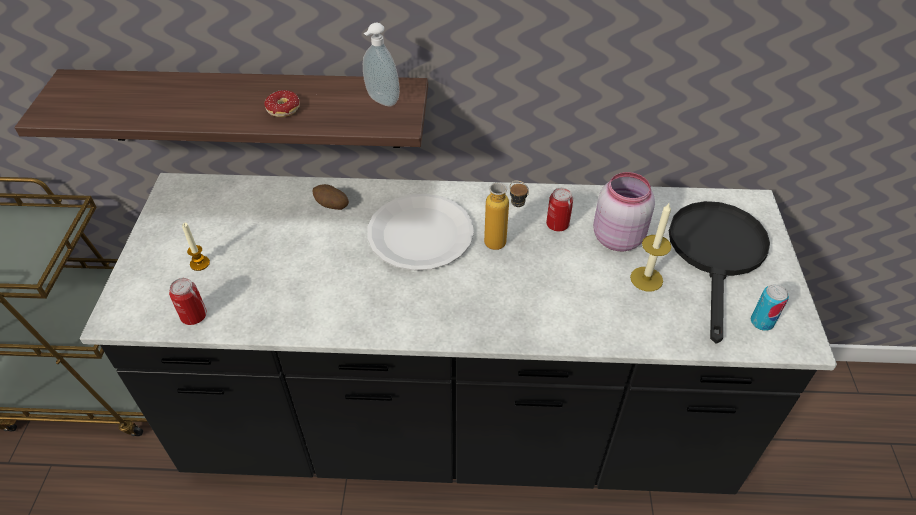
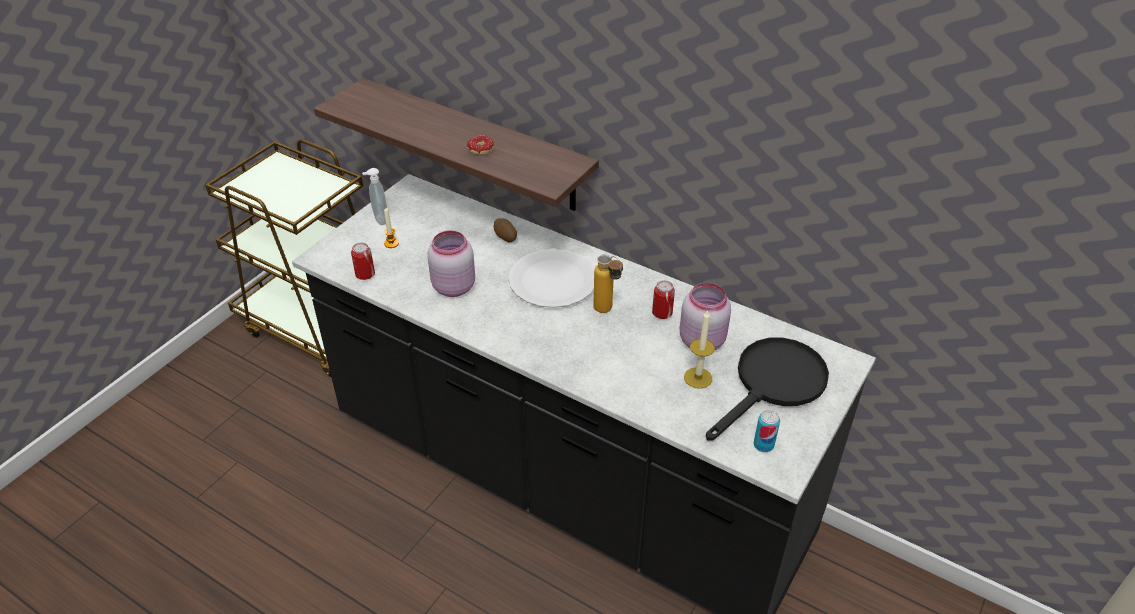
camera: 30 degrees right, 5 degrees down
(314, 286) = (453, 286): none -> pink jar
(381, 101) = (550, 166): soap dispenser -> soap dispenser (379, 219)

